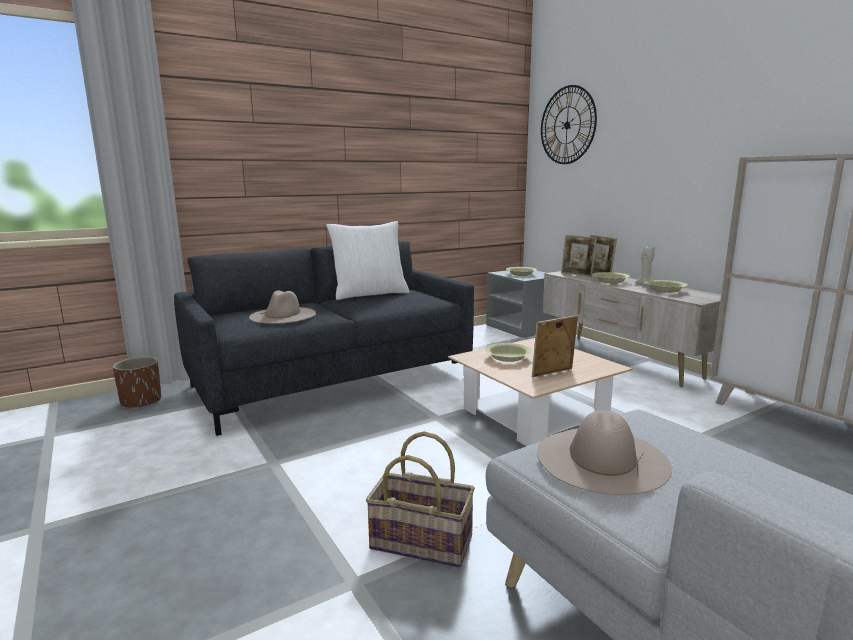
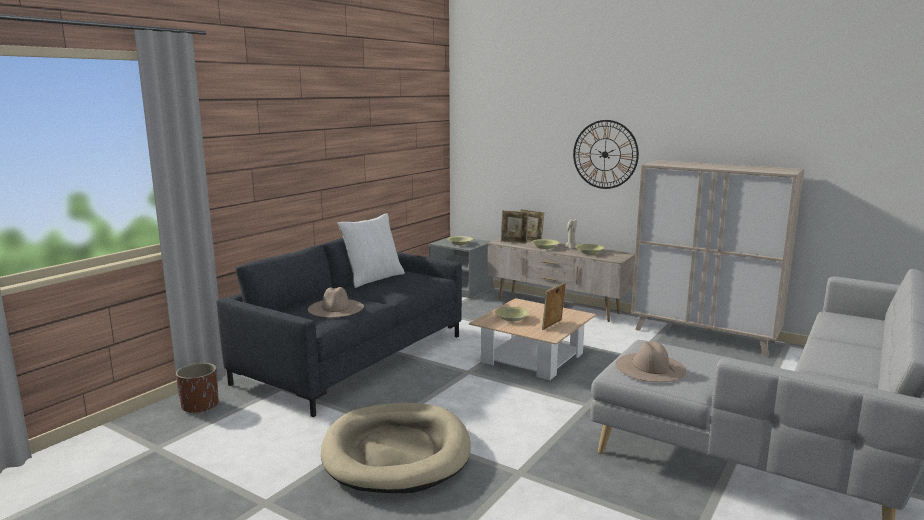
camera: 25 degrees left, 0 degrees up
(242, 502) = (396, 452): none -> beige dog bed
(422, 541) = (535, 444): basket -> none
(567, 125) = (489, 117): wall clock -> wall clock (605, 154)

